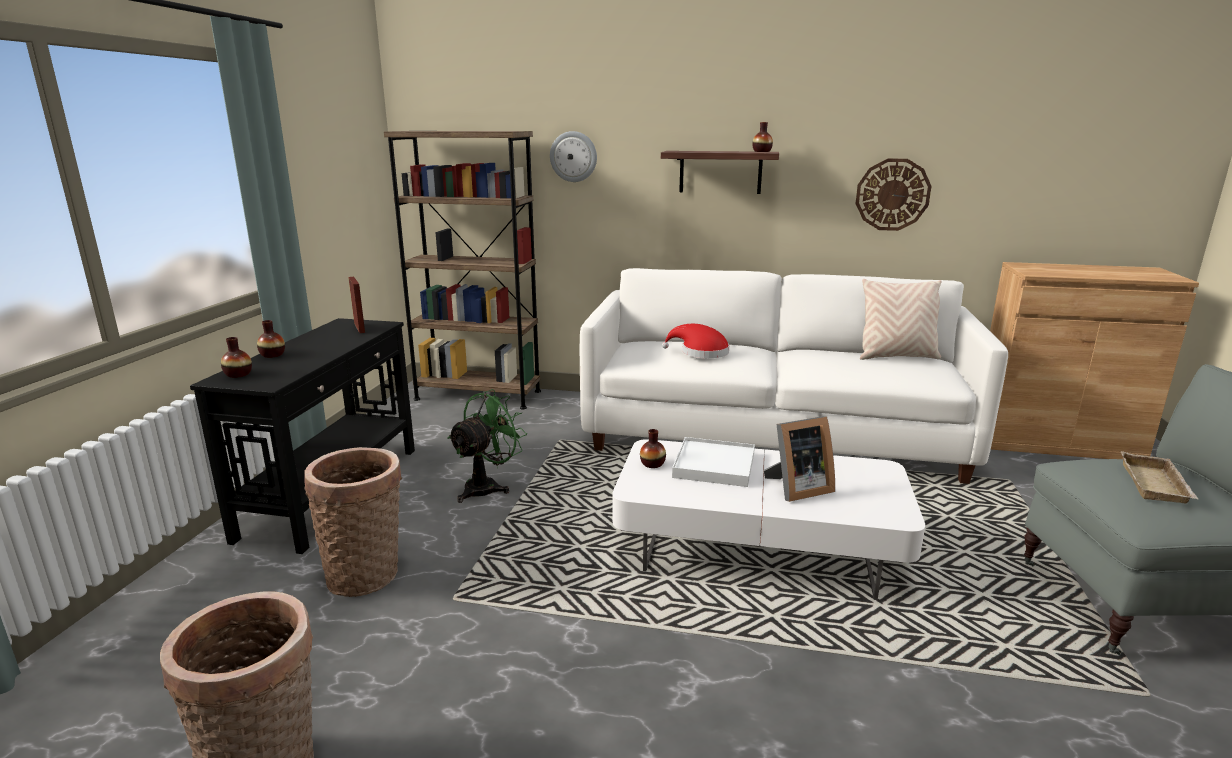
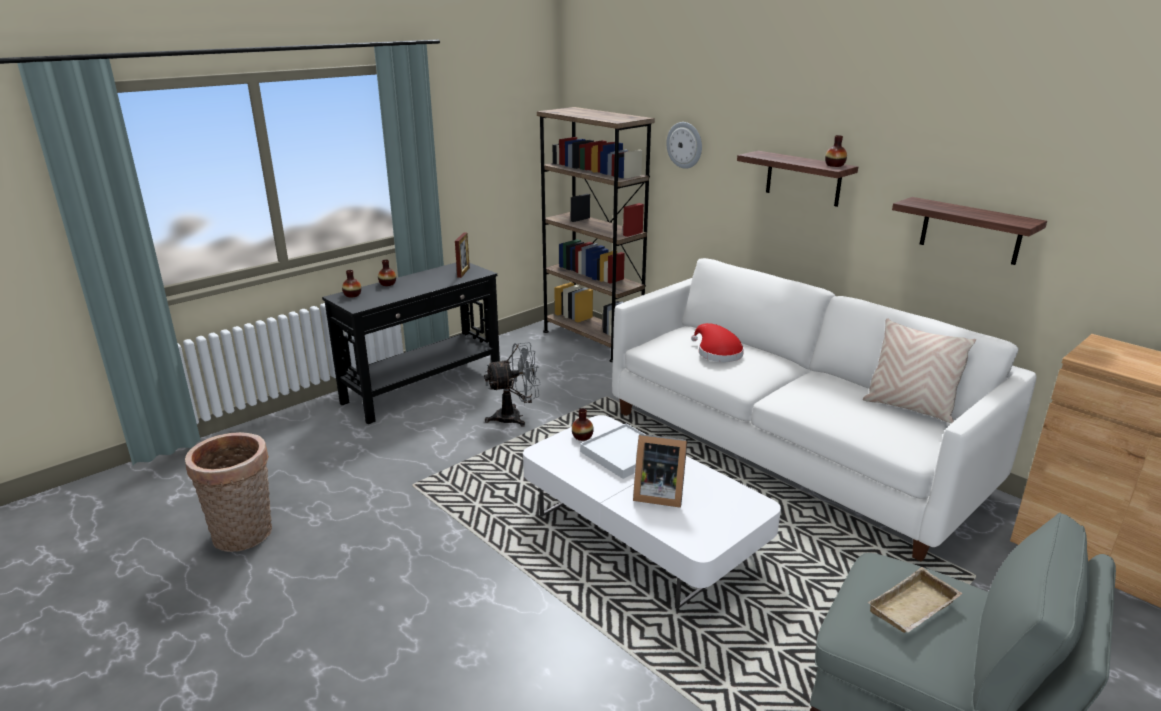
camera: 35 degrees right, 5 degrees up
(367, 573) = (387, 450): basket -> none
(487, 487) = (515, 417): green fan -> grey fan
(892, 194) = (970, 231): wall clock -> shelf

